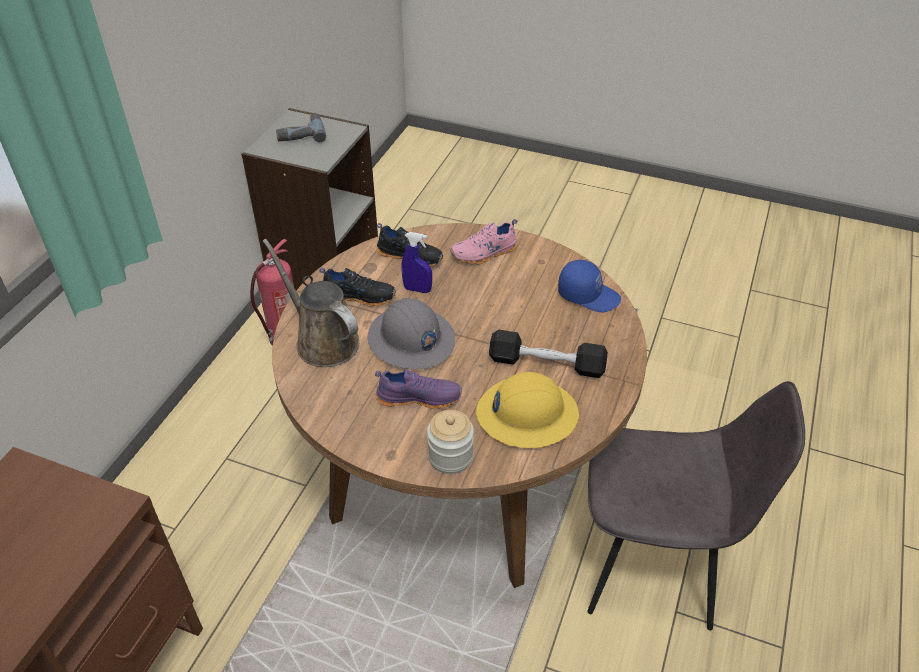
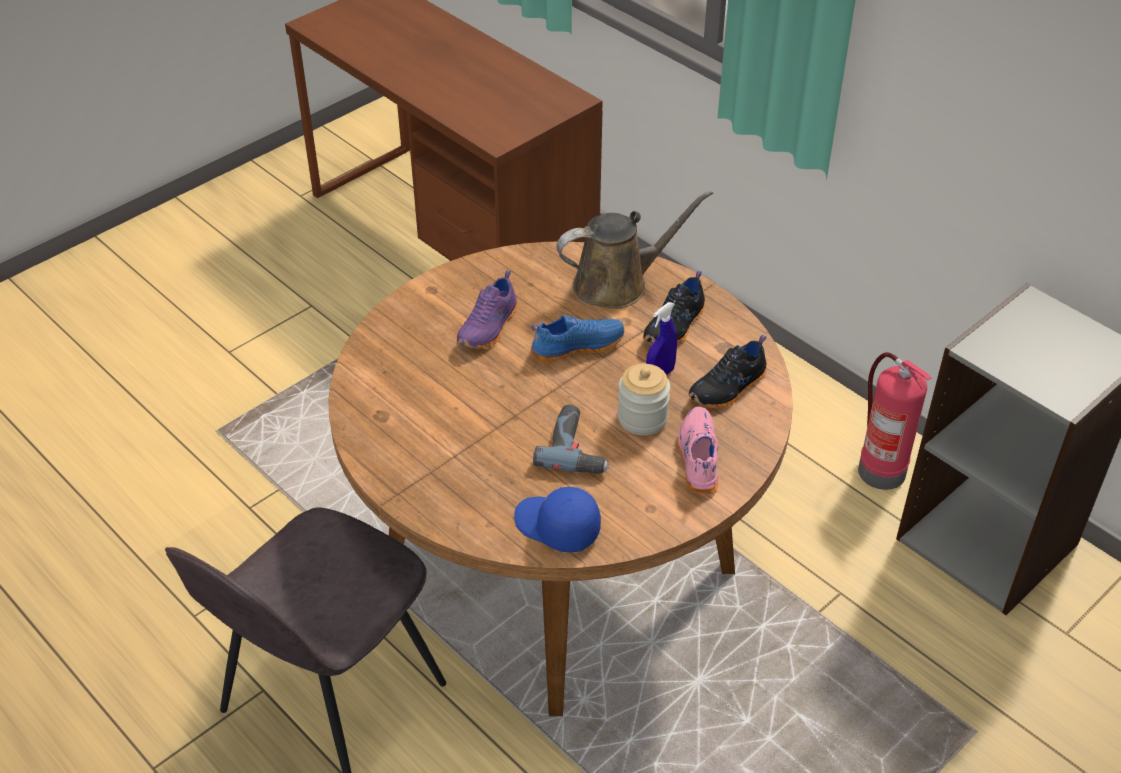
camera: 115 degrees right, 0 degrees up
(300, 133) = (1067, 347): power drill -> power drill (577, 447)
(411, 340) = (576, 345): grey hard hat -> blue shoe
(450, 457) = (399, 326): jar -> jar (642, 418)
(526, 414) = (410, 396): yellow hard hat -> none
(547, 364) = (467, 439): black dumbbell -> none
(588, 295) = (556, 527): blue cap -> blue cap turned 75 degrees clockwise

